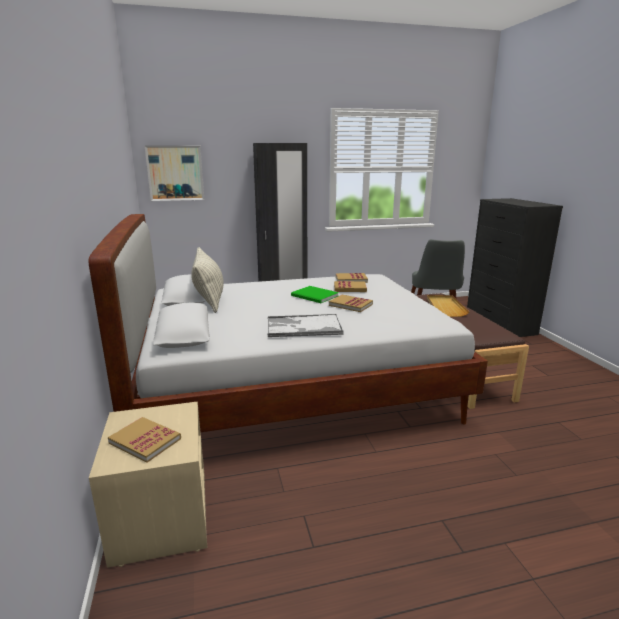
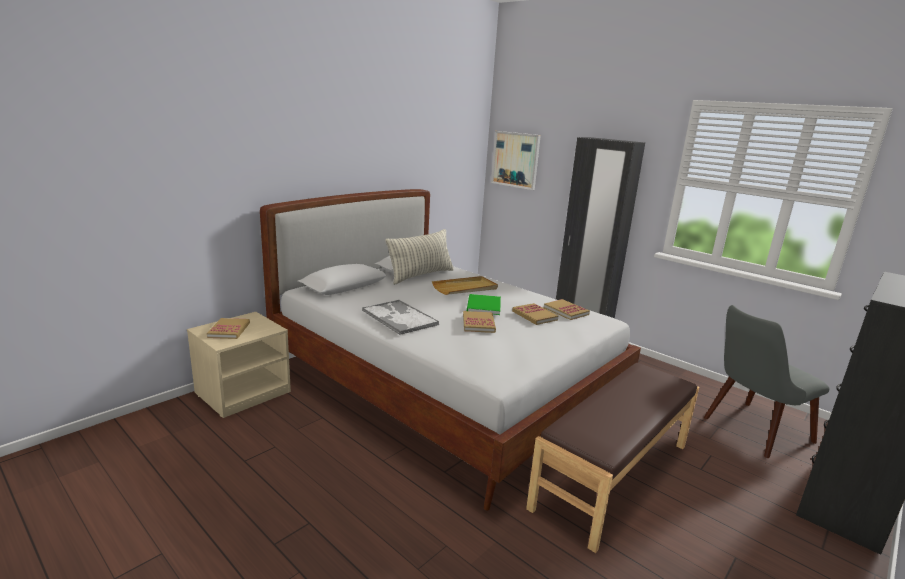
camera: 55 degrees right, 0 degrees up
(445, 307) = (639, 393): beige tray -> beige tray (465, 288)

